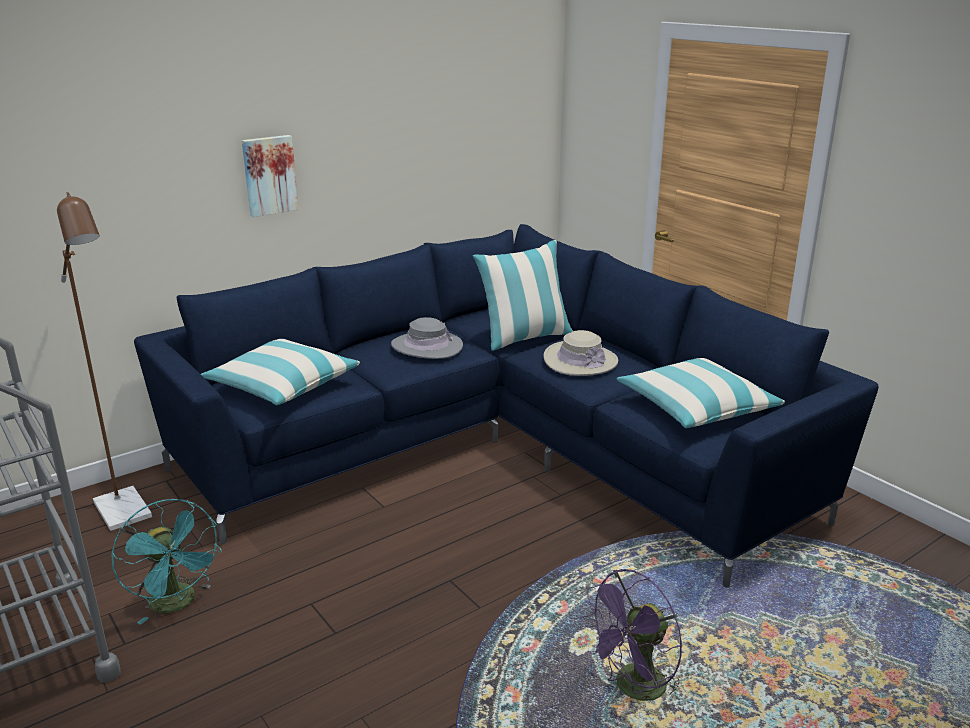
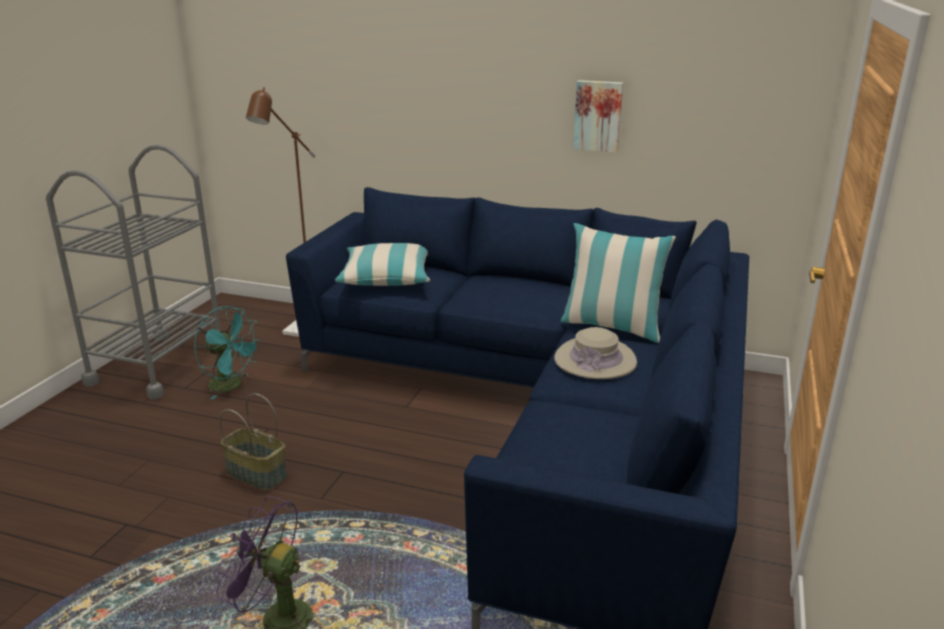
camera: 55 degrees right, 0 degrees up
(178, 604) = (231, 386): turquoise fan -> turquoise fan turned 75 degrees counterclockwise
(269, 175) = (471, 111): picture -> picture (598, 116)
(391, 636) = (258, 474): none -> basket
(427, 346) = (519, 296): grey hat -> none
(696, 407) = (583, 444): pillow -> none

